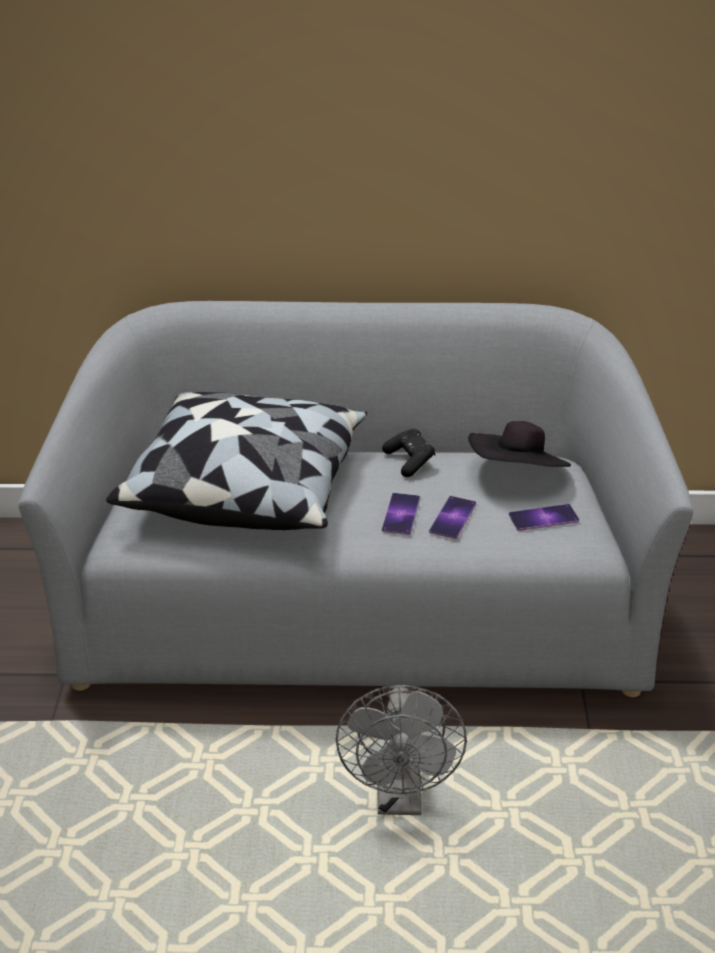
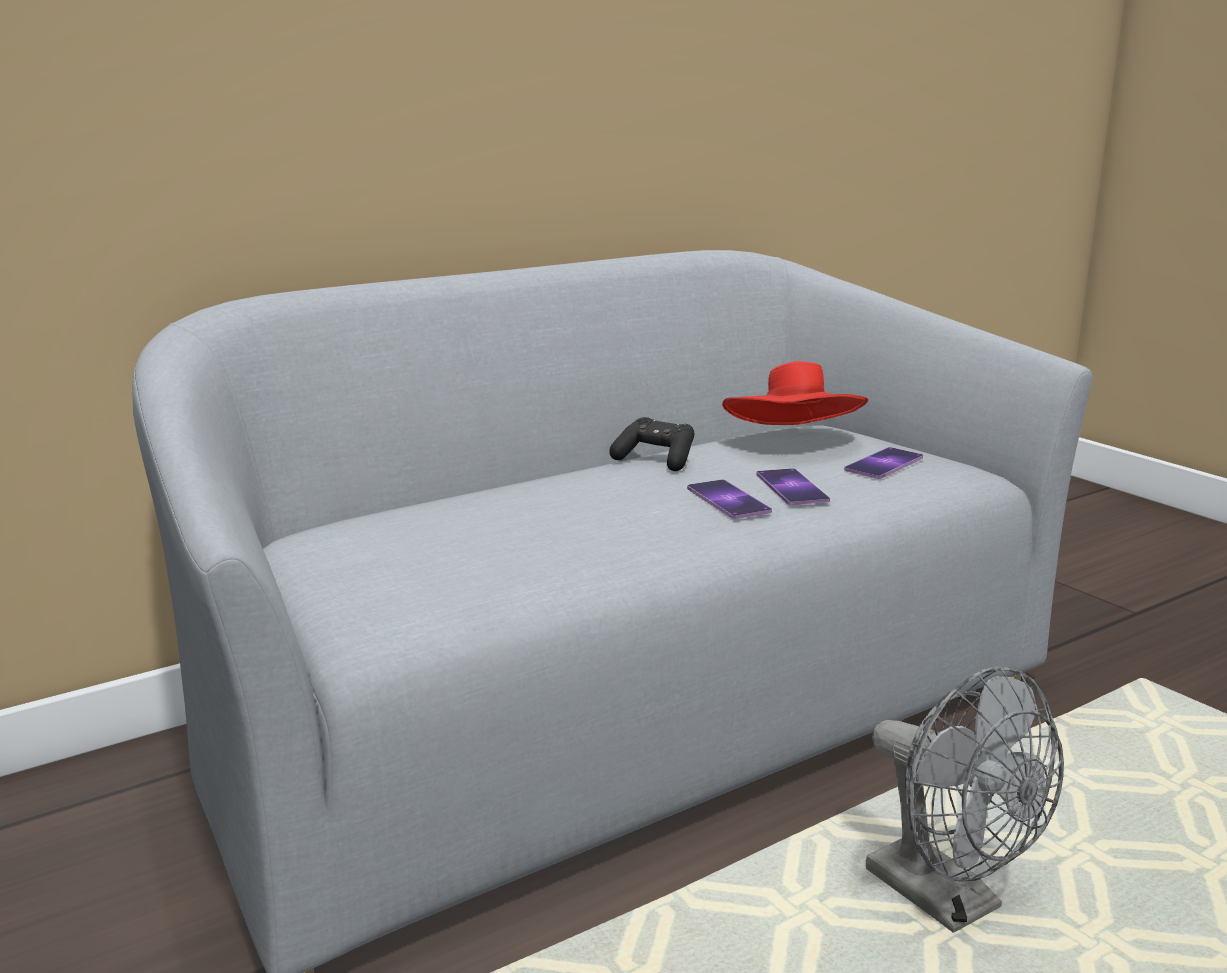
camera: 35 degrees left, 15 degrees down
(245, 488) = (482, 529): pillow -> none
(518, 475) = (794, 443): black hat -> red hat

